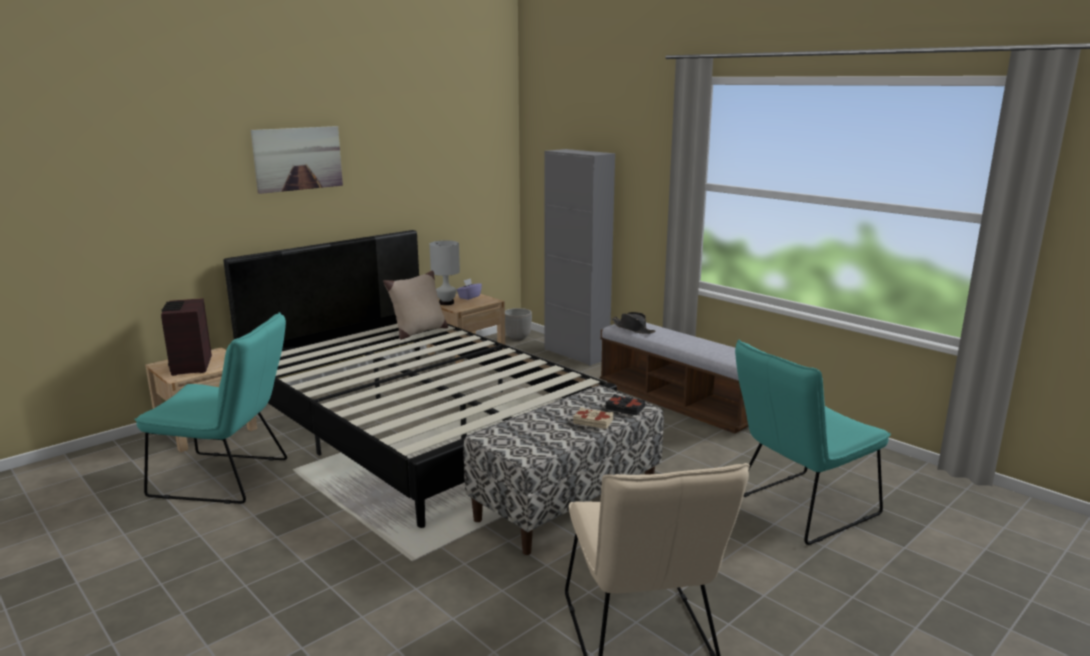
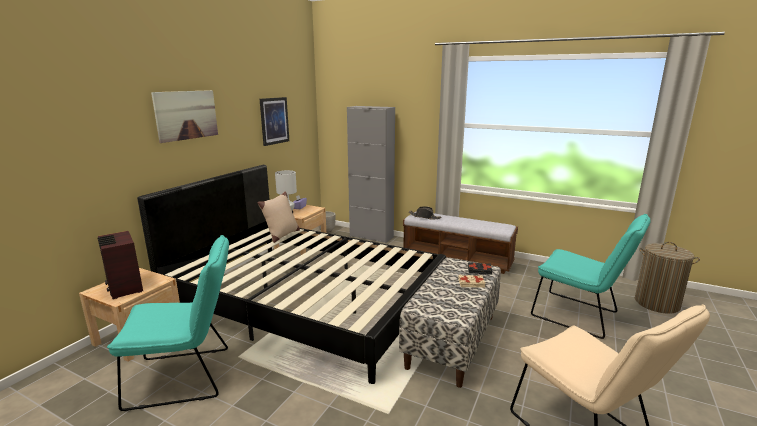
camera: 20 degrees left, 0 degrees up
(438, 168) = (274, 121): none -> picture
(798, 509) = (580, 316): turquoise chair -> turquoise chair turned 90 degrees counterclockwise
(961, 516) = (657, 303): none -> laundry basket

